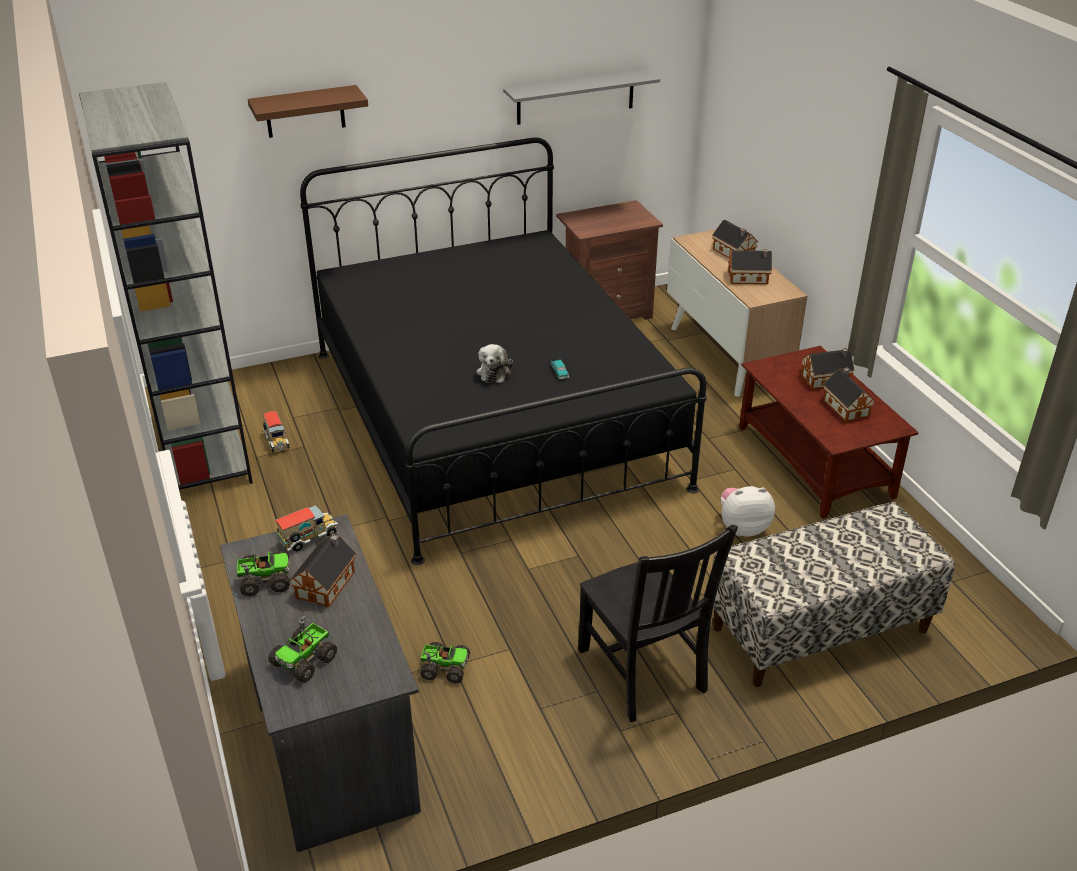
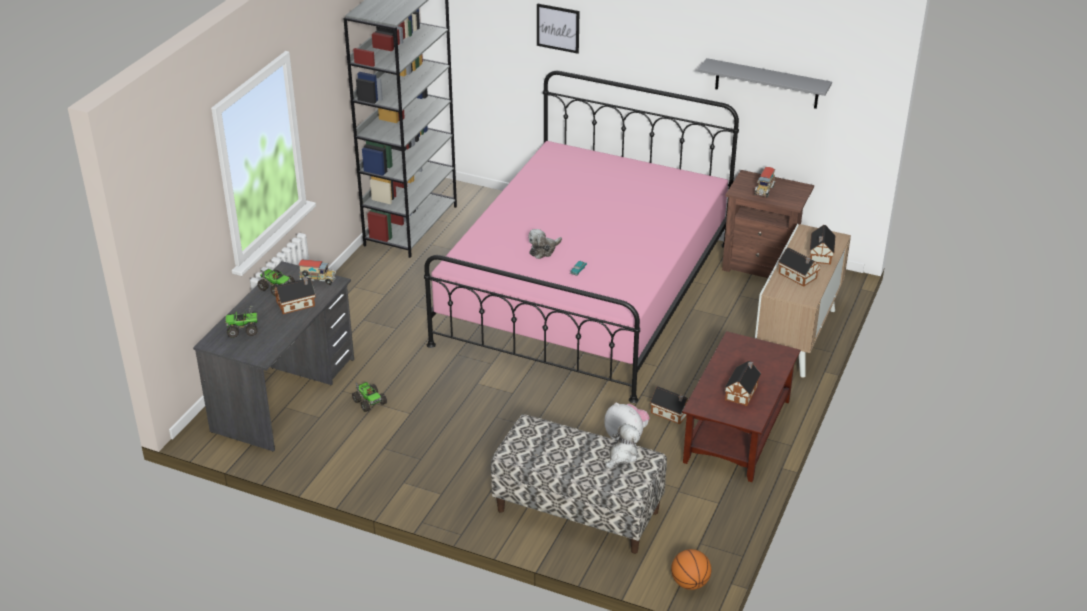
camera: 45 degrees right, 0 degrees up
(276, 442) = (451, 242): toy truck -> toy truck (764, 190)
(305, 111) = (558, 28): brown shelf -> picture
(493, 417) = (585, 293): black bed -> pink bed
(643, 673) = (454, 467): black chair -> none
(826, 379) = (762, 370): toy house -> toy house (671, 413)
(866, 528) = (622, 455): none -> plush toy
(1006, 624) = (690, 583): none -> basketball

